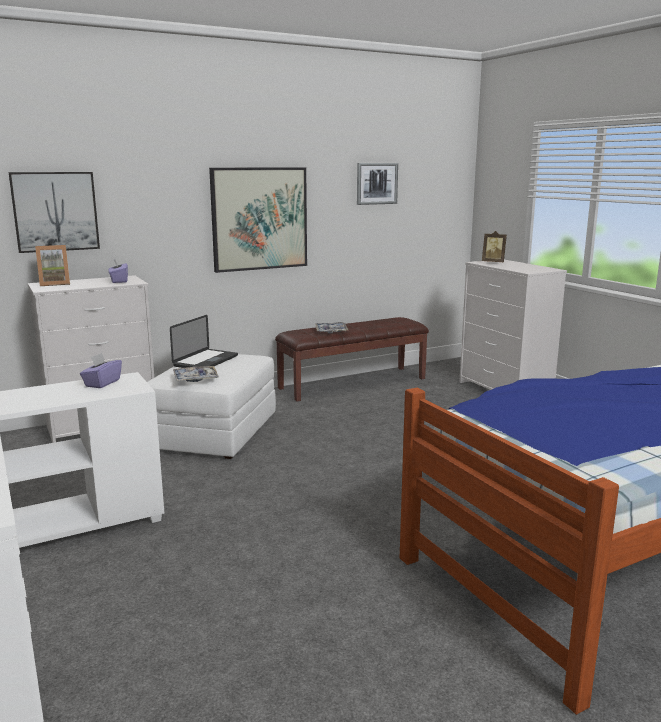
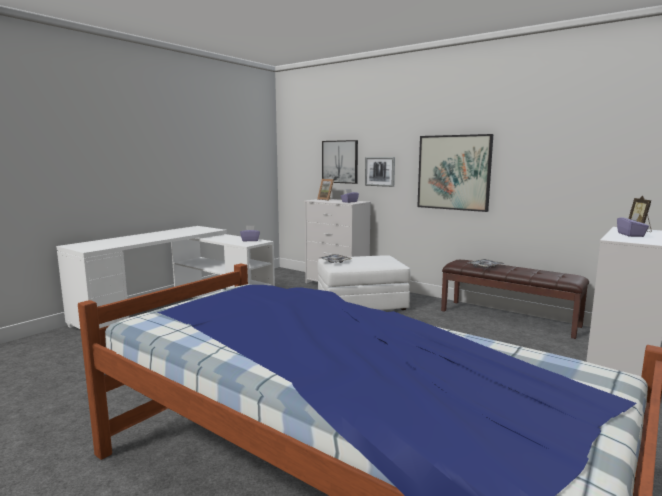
camera: 65 degrees right, 5 degrees down
(206, 361) = (368, 258): laptop -> none
(376, 183) = (568, 146): picture -> picture (380, 171)
(512, 266) = (631, 235): none -> purple tissue box

